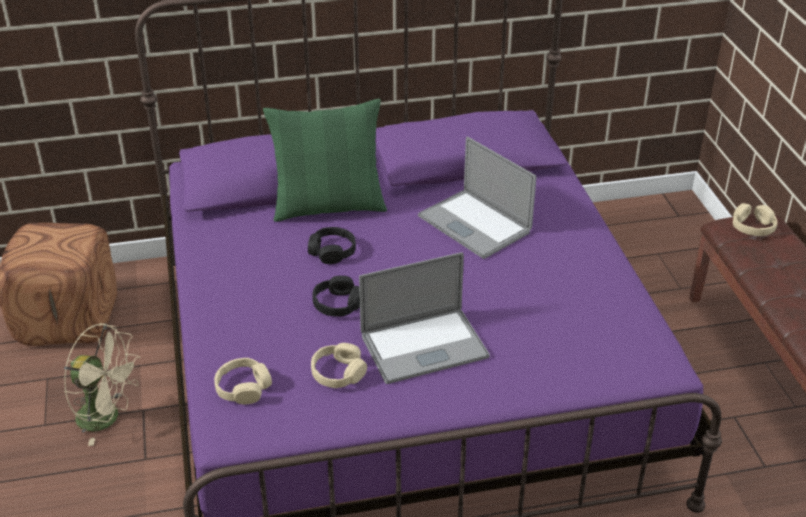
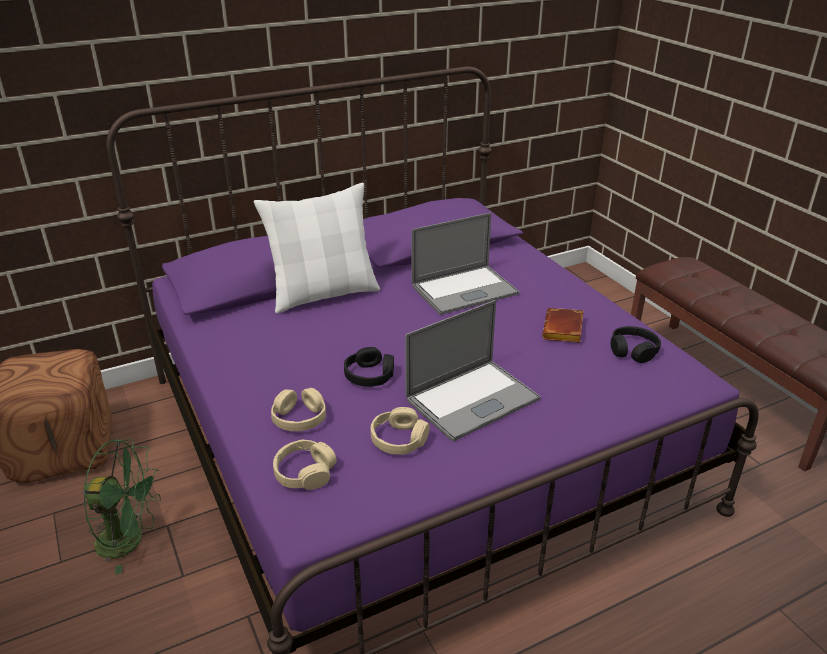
camera: 15 degrees left, 5 degrees down
(107, 418) = (130, 541): beige fan -> green fan
(328, 207) = (323, 294): green pillow -> white pillow
(332, 251) = (343, 330): black headphones -> black headphones (633, 350)
(474, 224) = (464, 290): laptop -> laptop turned 60 degrees counterclockwise
(554, 288) = (564, 330): none -> brown book
(752, 227) = (680, 267): beige headphones -> beige headphones (299, 418)

